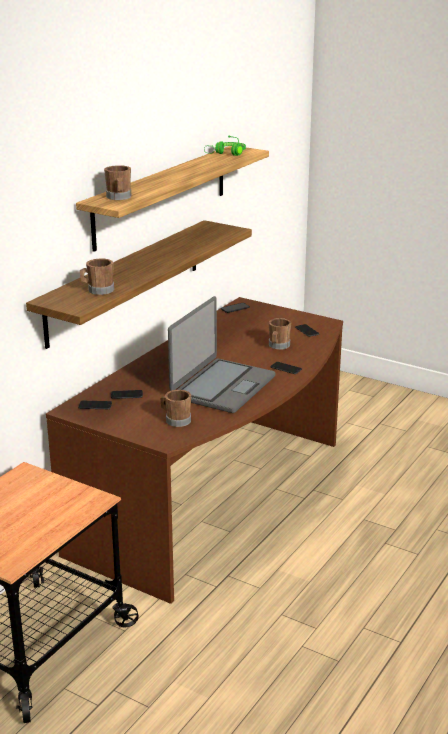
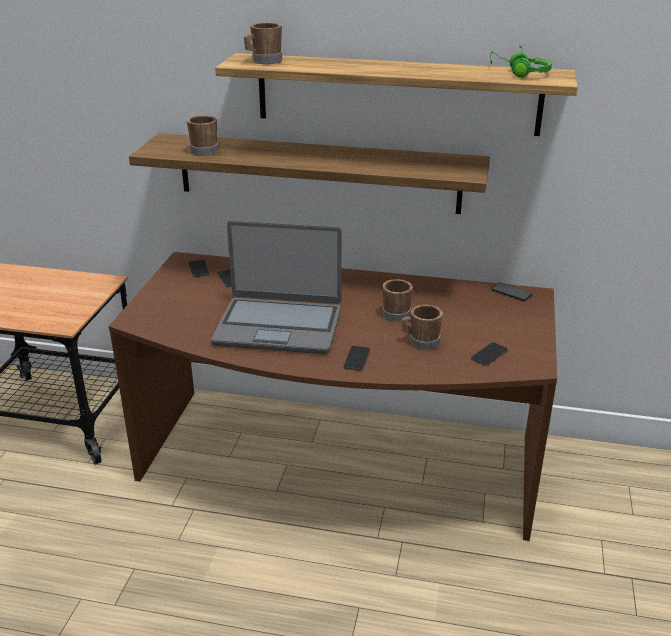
camera: 70 degrees right, 5 degrees up
(176, 420) = (183, 315): brown mug -> brown mug (396, 313)

